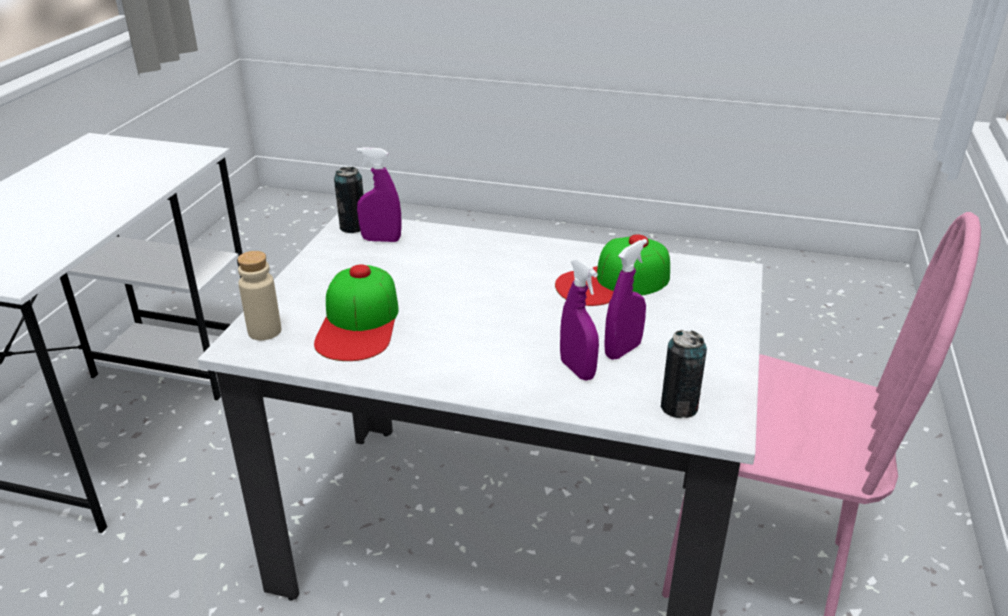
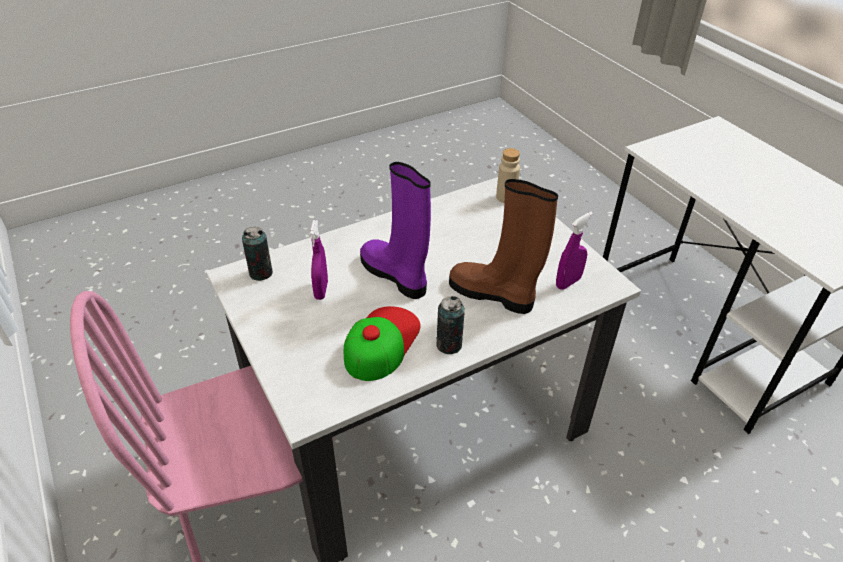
camera: 135 degrees right, 10 degrees up
(353, 227) = (603, 281): can -> can (449, 345)
(359, 323) = (474, 225): cap -> none
(459, 263) = (493, 294): none -> brown boot
(524, 322) = (395, 275): none -> purple boot
(577, 370) = (333, 264): purple spray bottle -> none

